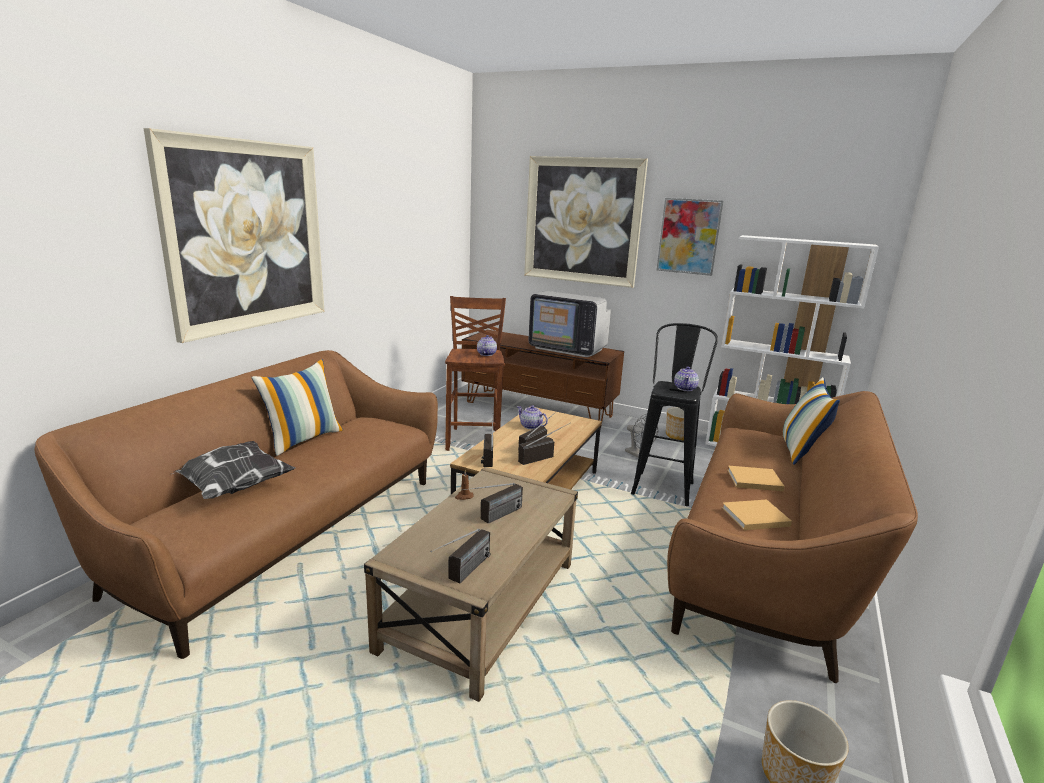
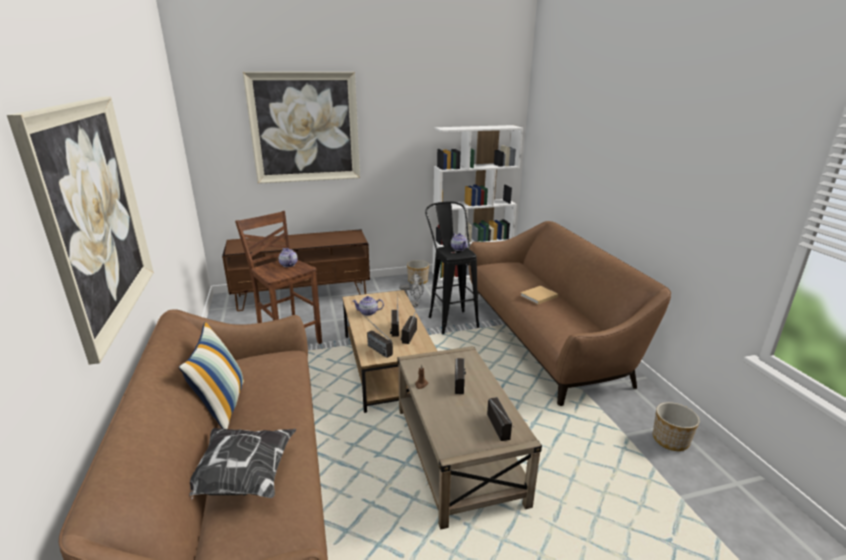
camera: 40 degrees left, 5 degrees up
(568, 348) = (321, 239): television -> none
(689, 236) = (395, 132): picture -> none
(753, 517) = (567, 318): beige book -> none
(801, 451) = (531, 268): pillow -> none

